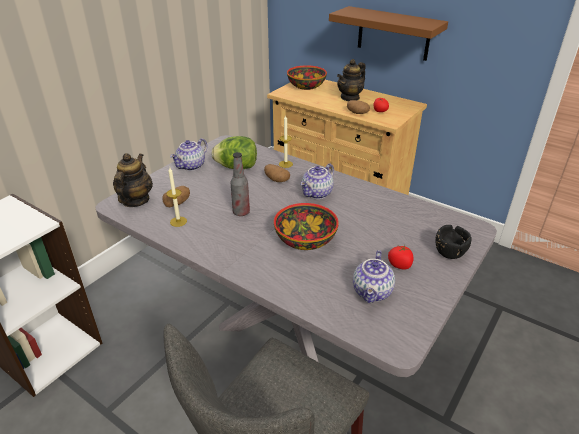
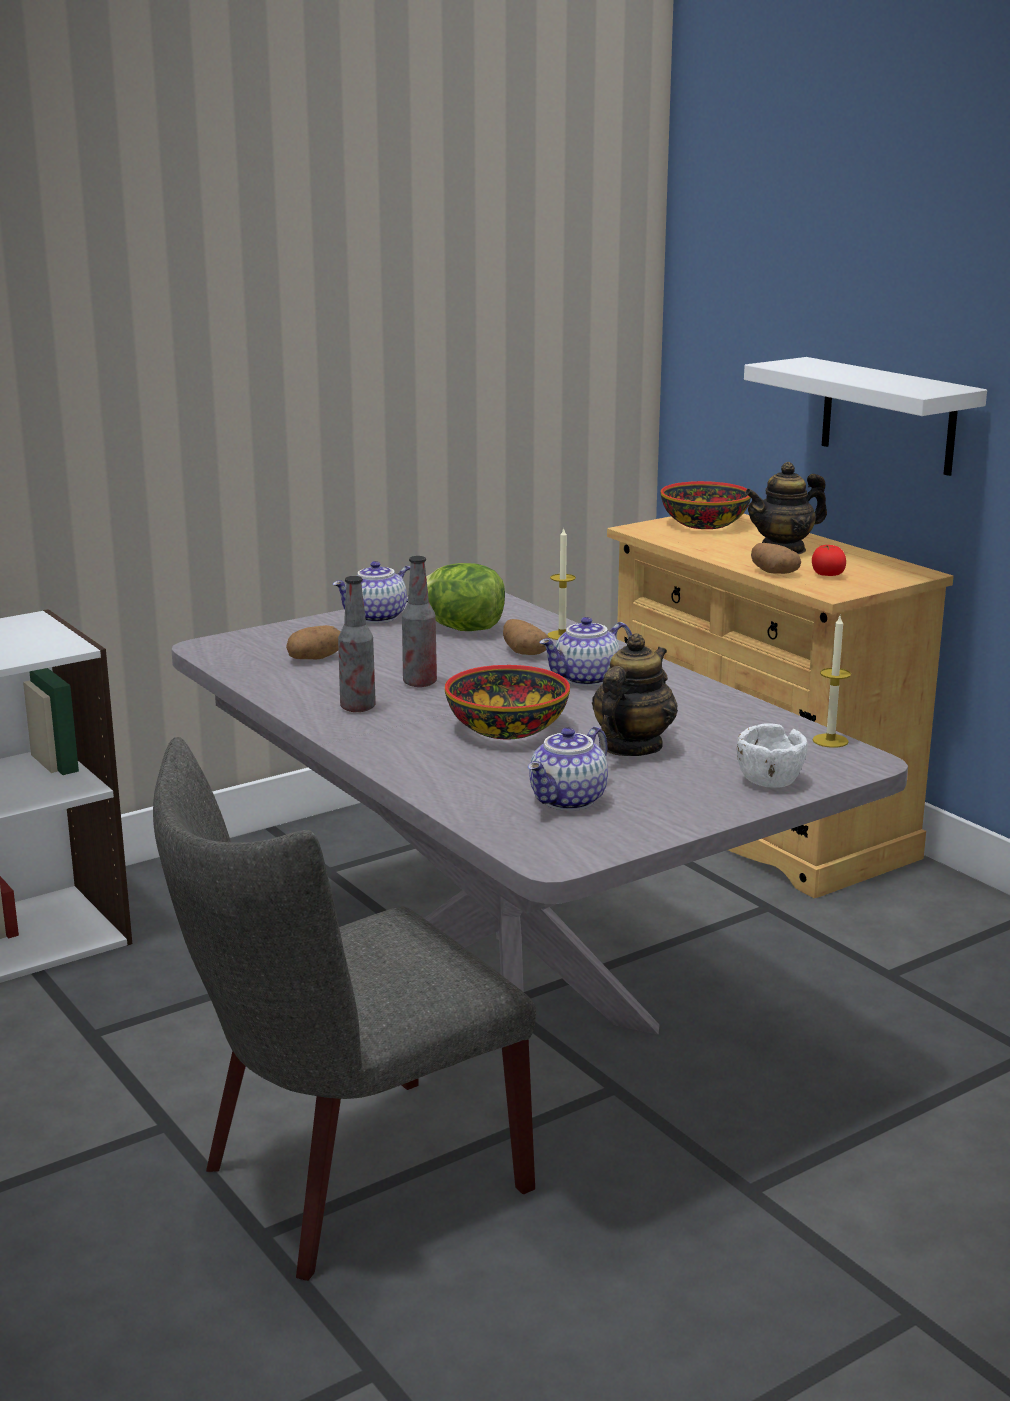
camera: 20 degrees right, 15 degrees down
(135, 200) = (245, 646): teapot -> teapot (631, 747)
(178, 221) = (299, 679): candle -> candle (830, 740)
(221, 239) = (358, 708): none -> bottle
(393, 33) = (888, 416): brown shelf -> white shelf
(400, 265) = (654, 780): tomato -> none
(449, 253) = (769, 781): black bowl -> white bowl

